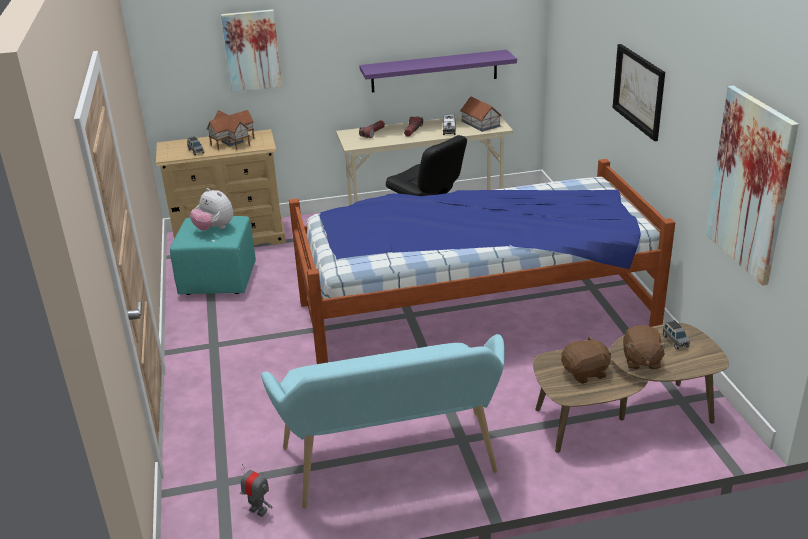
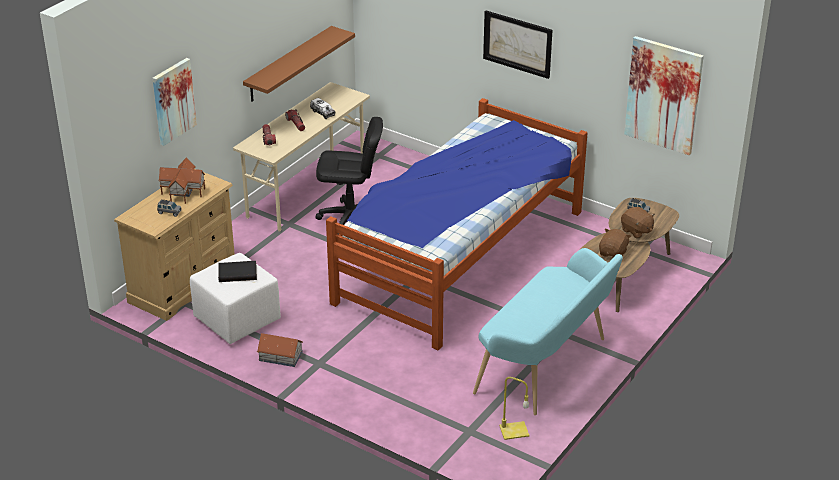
camera: 45 degrees left, 5 degrees up
(214, 228) = (238, 273): plush toy -> black book
(218, 281) = (238, 320): turquoise ottoman -> white ottoman
(258, 510) = (513, 431): toy robot -> yellow table lamp
(434, 71) = (289, 64): purple shelf -> brown shelf
(480, 124) = (337, 98): toy house -> toy house (281, 356)

